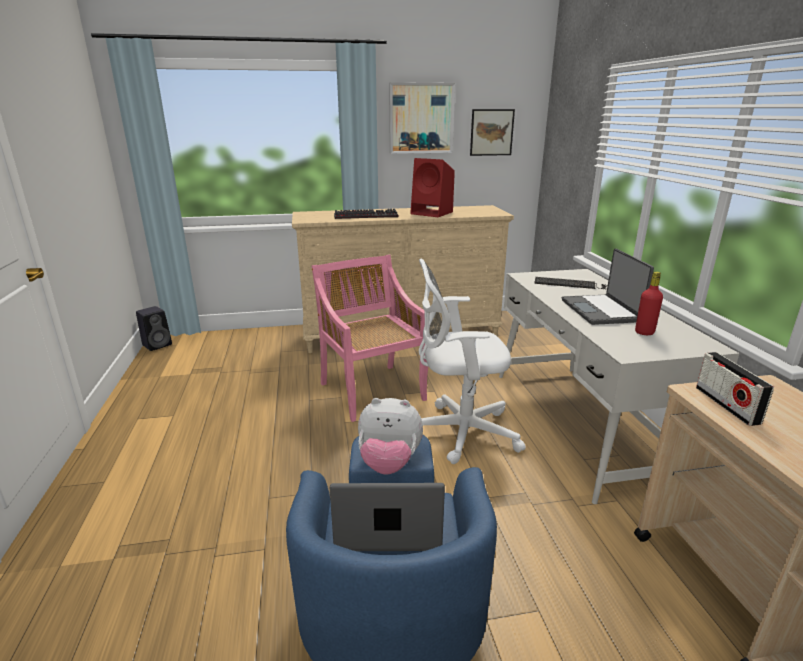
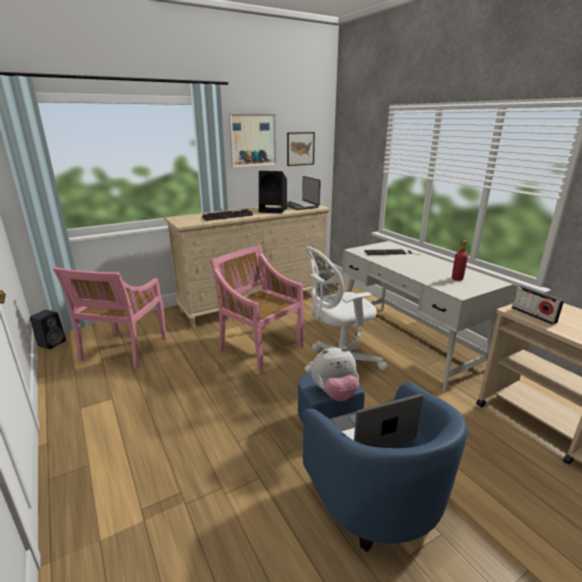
camera: 20 degrees left, 0 degrees up
(220, 365) = (124, 350): none -> pink chair
(433, 213) = (274, 210): red speaker -> black speaker
(601, 310) = (422, 268): laptop -> laptop (301, 206)

